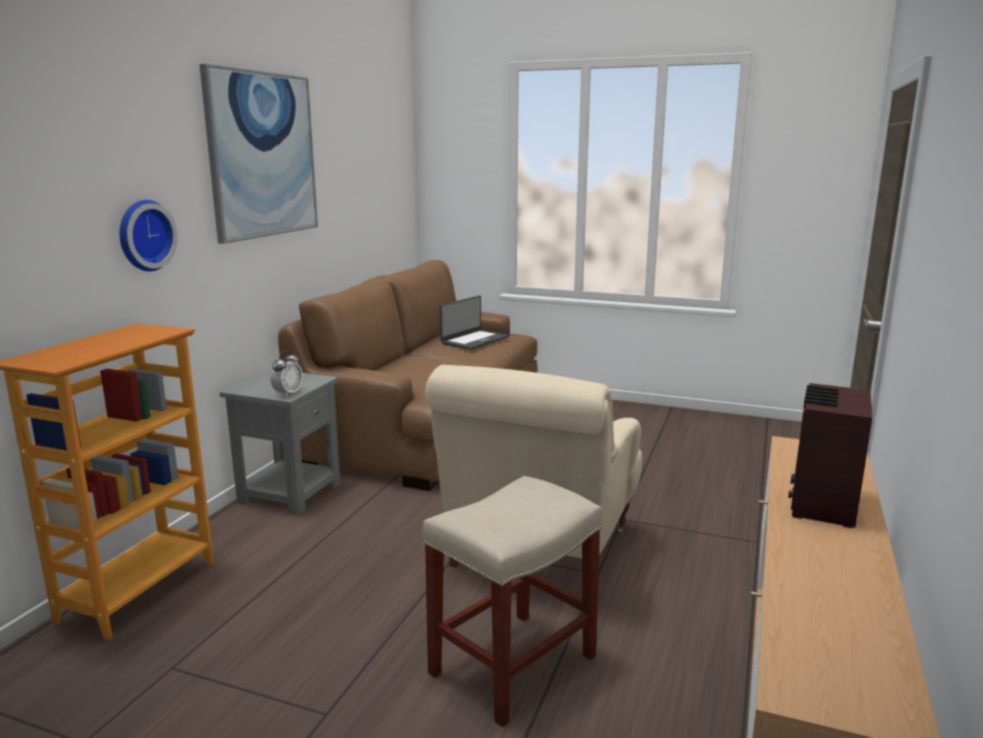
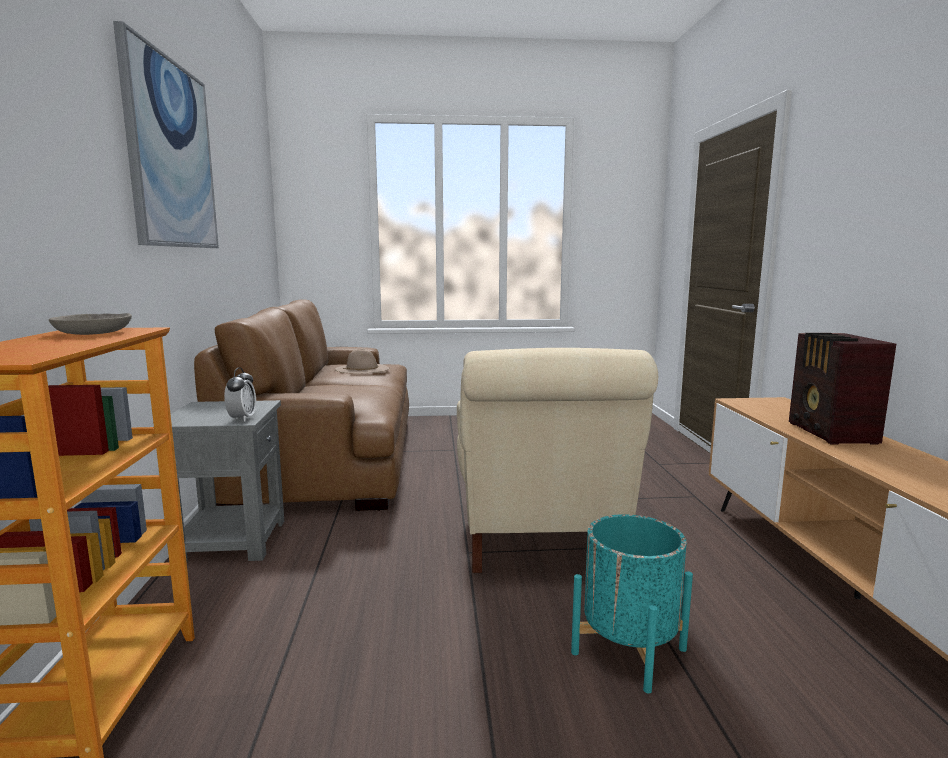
camera: 25 degrees left, 5 degrees down
(140, 333) = (95, 332): none -> grey bowl
(143, 235) = (66, 214): wall clock -> none
(474, 340) = (362, 368): laptop -> beige hat
(512, 666) = (629, 651): beige stool -> turquoise planter

